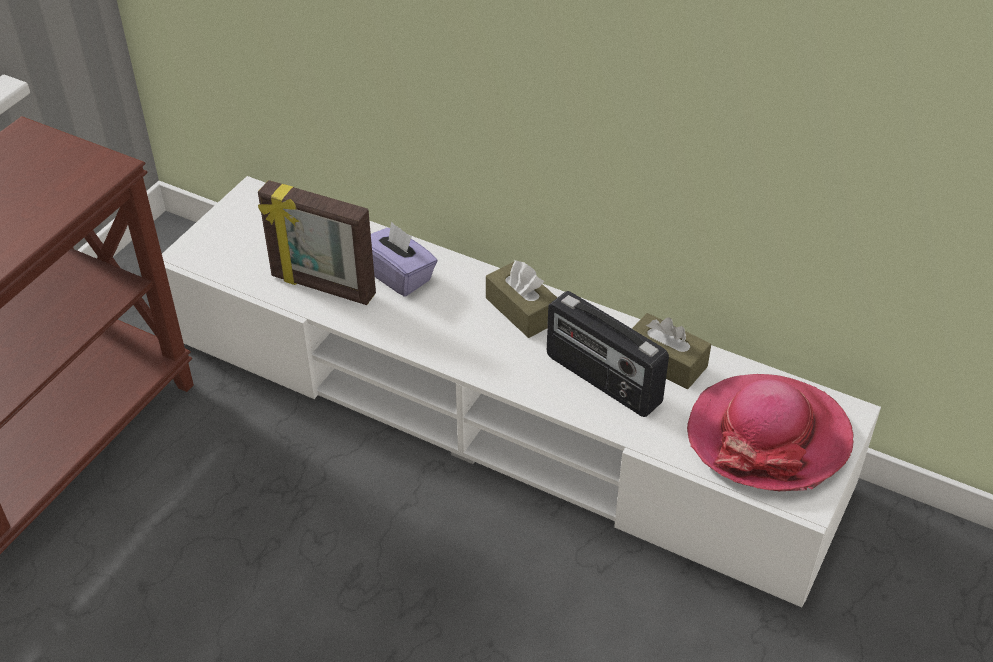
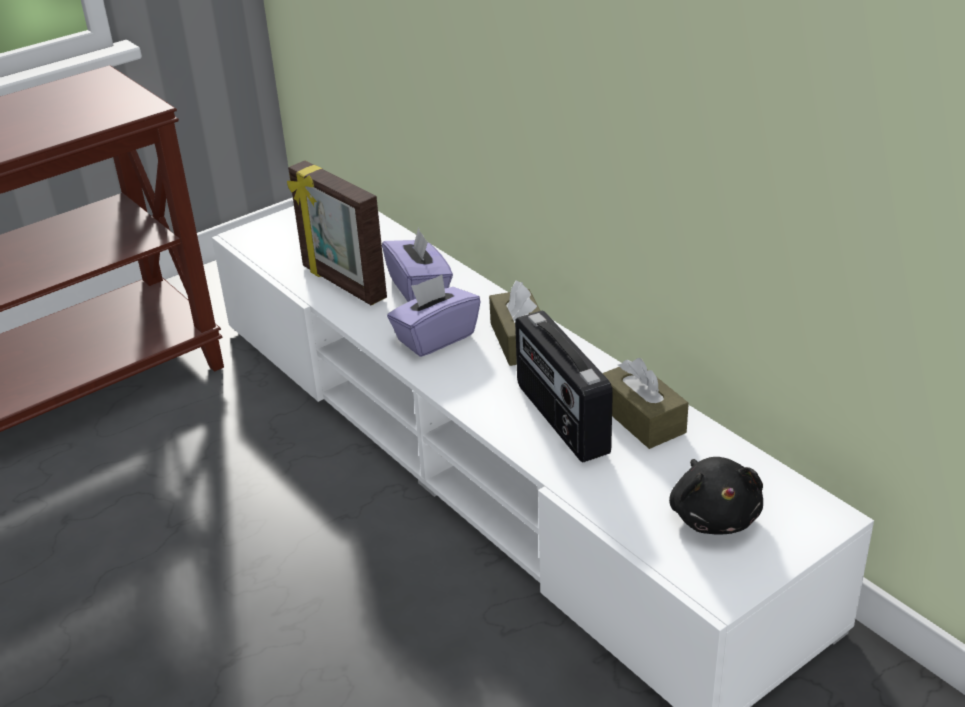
camera: 25 degrees right, 10 degrees down
(446, 325) = (435, 337): none -> purple tissue box
(768, 436) = (714, 515): hat -> black plush toy

